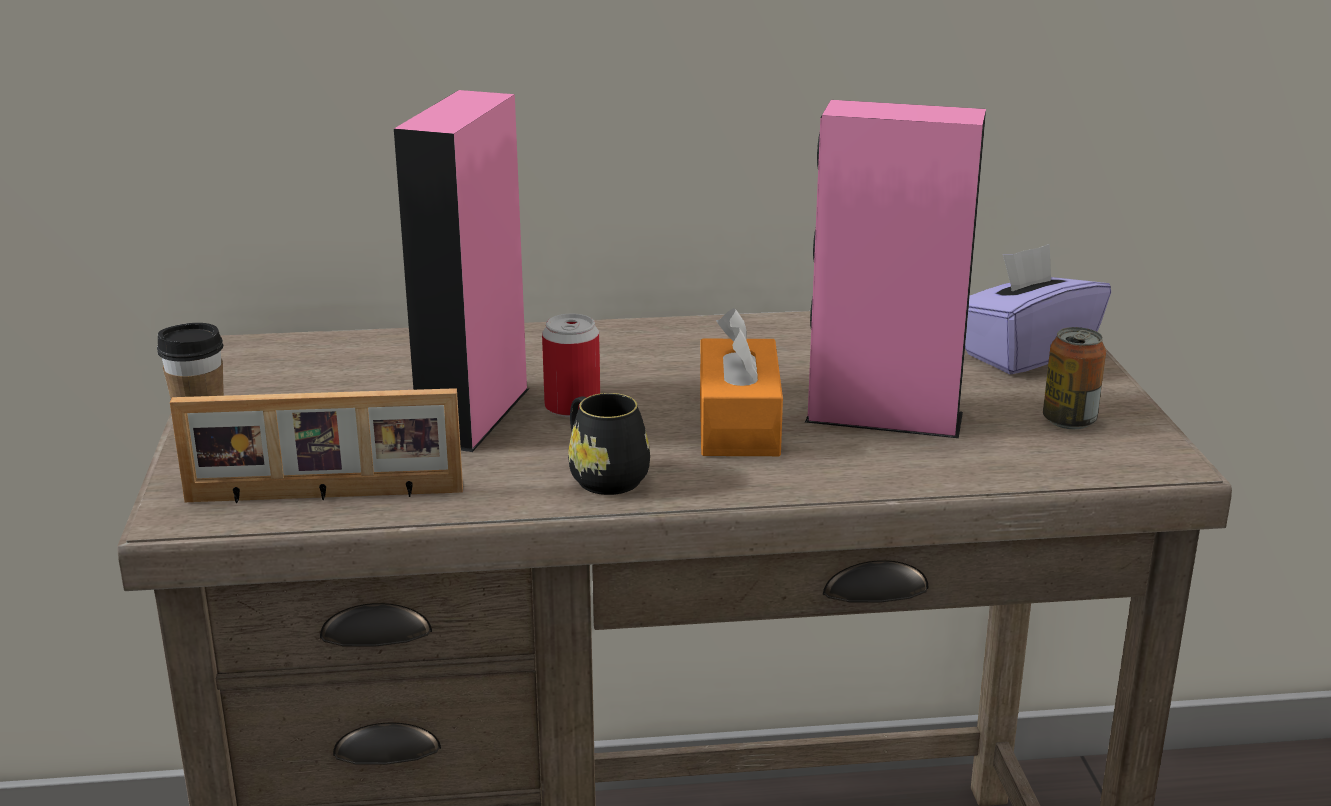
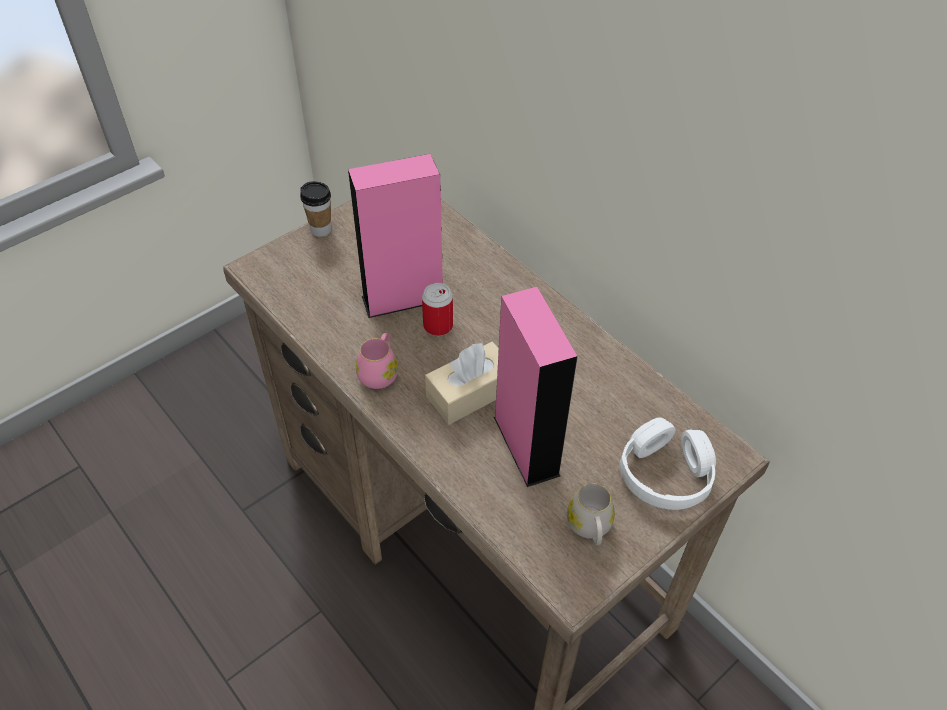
camera: 55 degrees right, 25 degrees up
(324, 497) = (296, 297): picture frame -> none
(603, 476) = (380, 372): black mug -> pink mug
(738, 424) = (470, 393): orange tissue box -> beige tissue box
(1025, 353) = (665, 473): purple tissue box -> white headphones
(1069, 421) = (590, 528): can -> white mug

